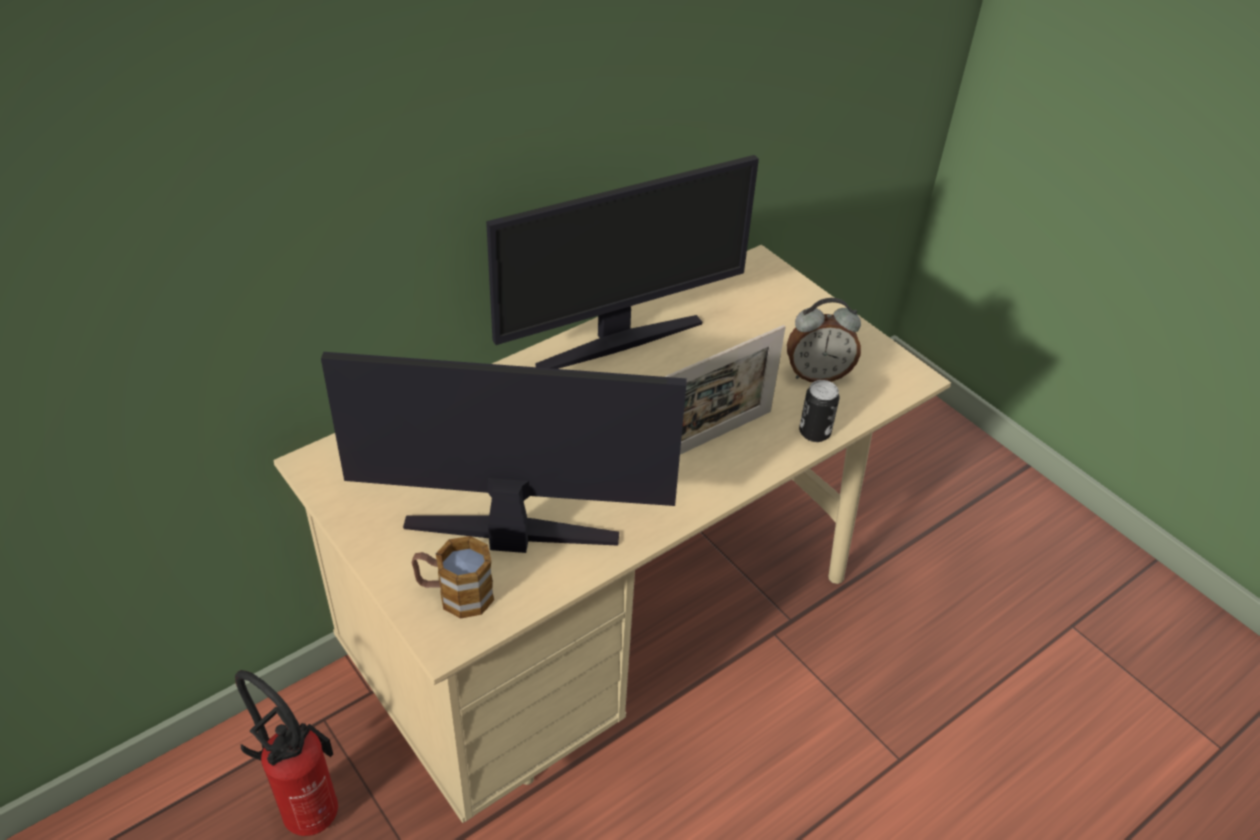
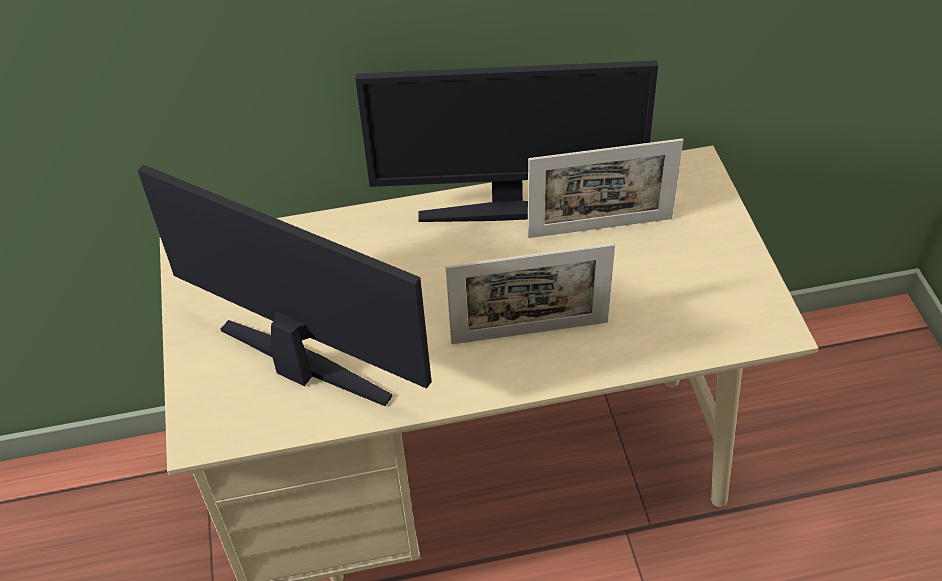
camera: 30 degrees right, 5 degrees up
(308, 808) = (159, 532): fire extinguisher -> none
(455, 594) = (226, 403): mug -> none
(711, 335) = (600, 228): none -> picture frame
(814, 432) = (637, 357): can -> none
(817, 374) = (680, 298): alarm clock -> none

